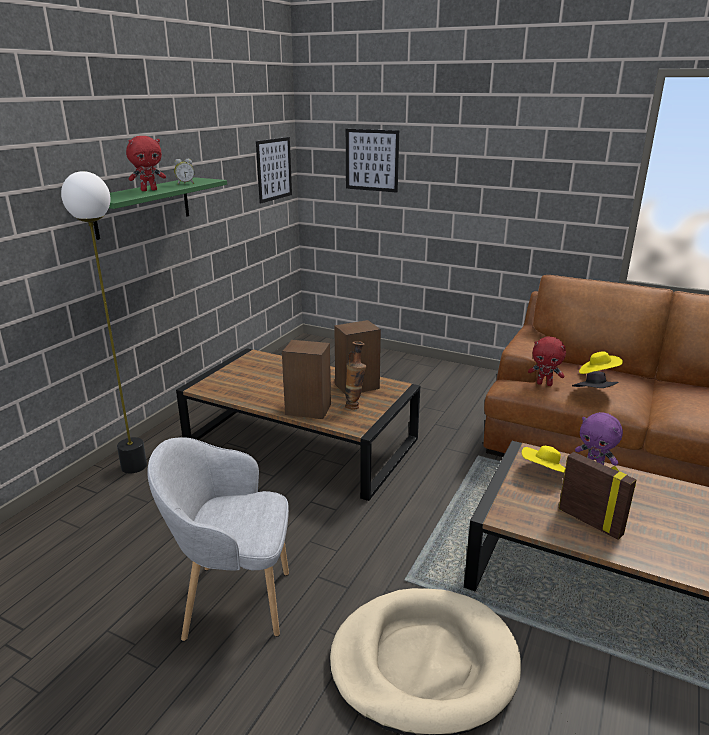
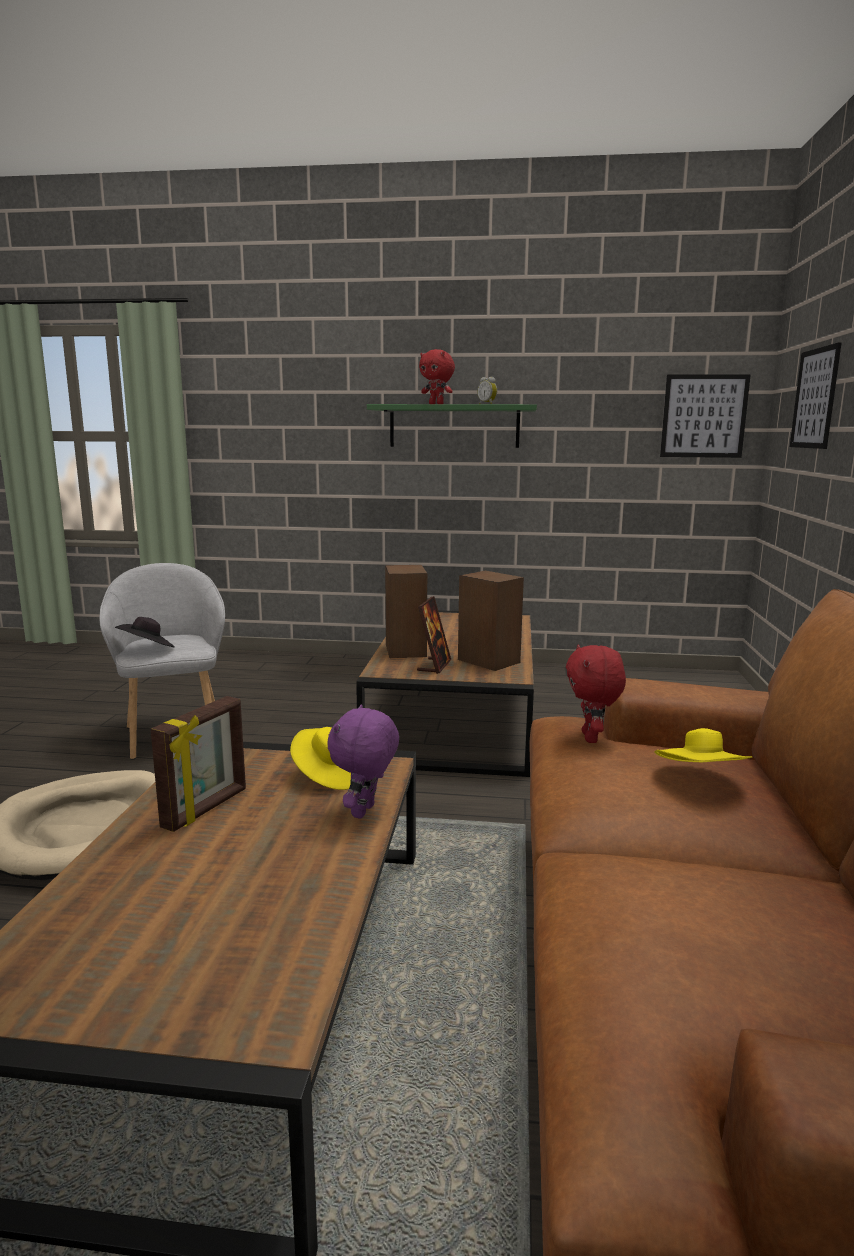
camera: 70 degrees right, 10 degrees down
(134, 466) = (353, 665): floor lamp -> none
(355, 406) = (434, 666): vase -> picture frame
(593, 395) = (585, 773): black hat -> black hat (147, 649)

